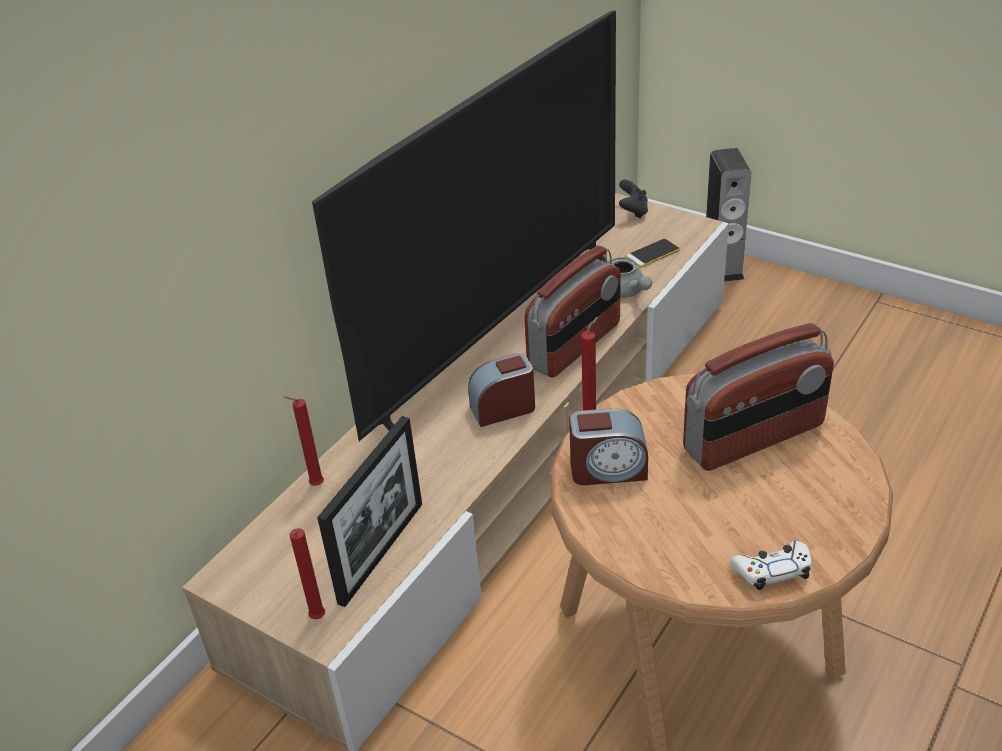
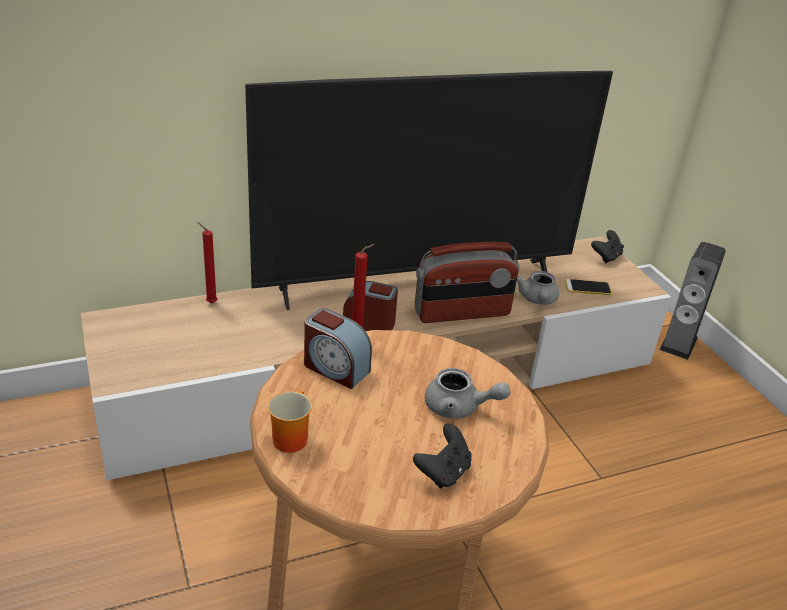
camera: 30 degrees right, 5 degrees down
(317, 619) = (119, 370): red candle -> none
(381, 552) = (198, 358): picture frame -> none
(656, 561) = (288, 437): none -> mug
(754, 438) = (459, 408): radio -> grey teapot
(772, 570) = (355, 492): white game controller -> none
(814, 505) = (443, 472): none -> black game controller

